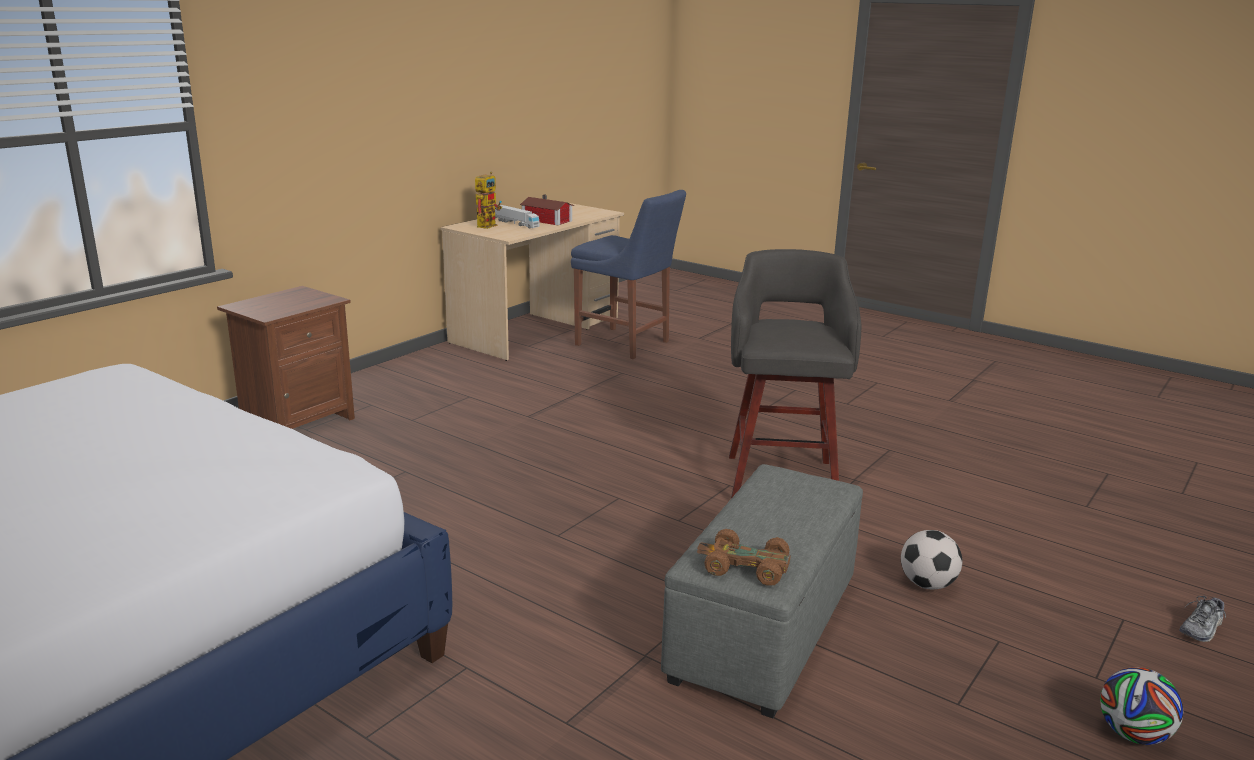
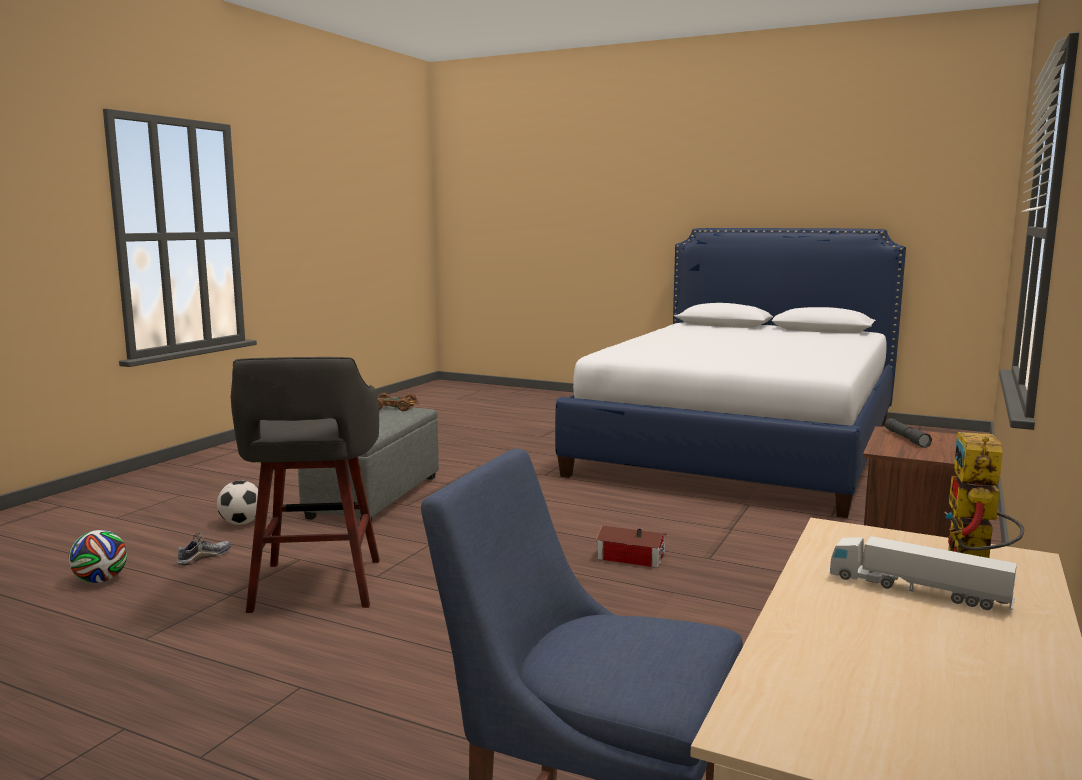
camera: 170 degrees right, 10 degrees down
(281, 307) = (906, 438): none -> grey flashlight
(547, 220) = (868, 621): toy house -> toy house (630, 556)
(1133, 734) = (193, 480): football -> football (100, 580)
(1201, 629) = (65, 517): shoe -> shoe (204, 557)

